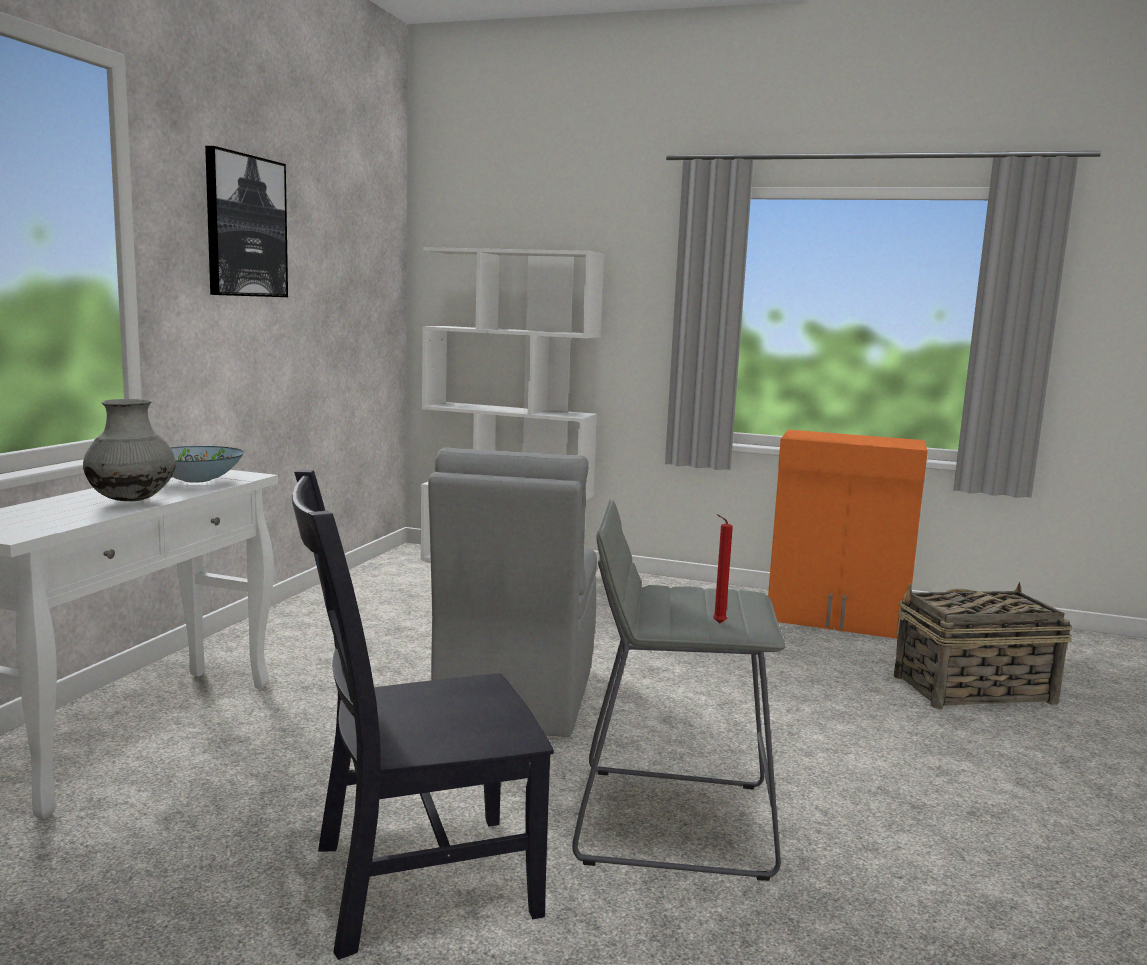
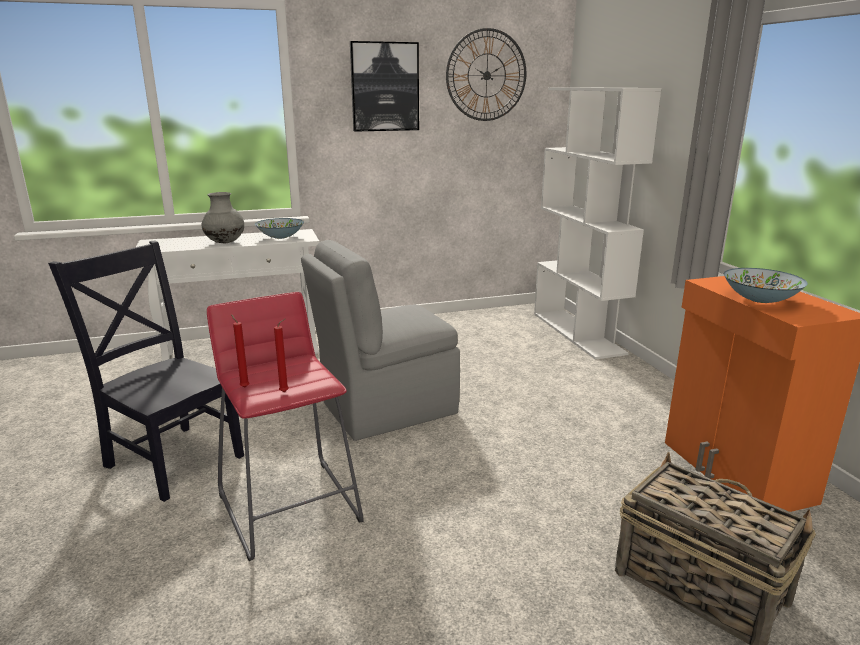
camera: 55 degrees right, 10 degrees up
(343, 224) = (486, 75): none -> wall clock
(673, 821) = (290, 506): grey stool -> red stool
(756, 611) = (285, 392): none -> red candle
(859, 441) = (760, 300): none -> bowl

